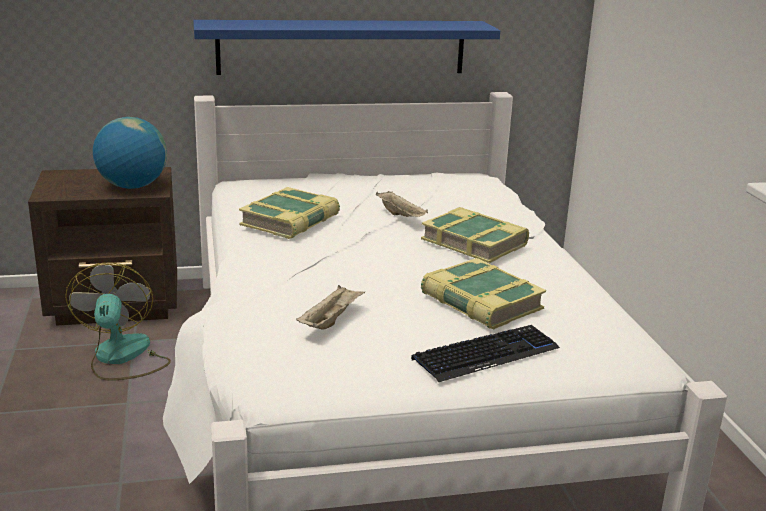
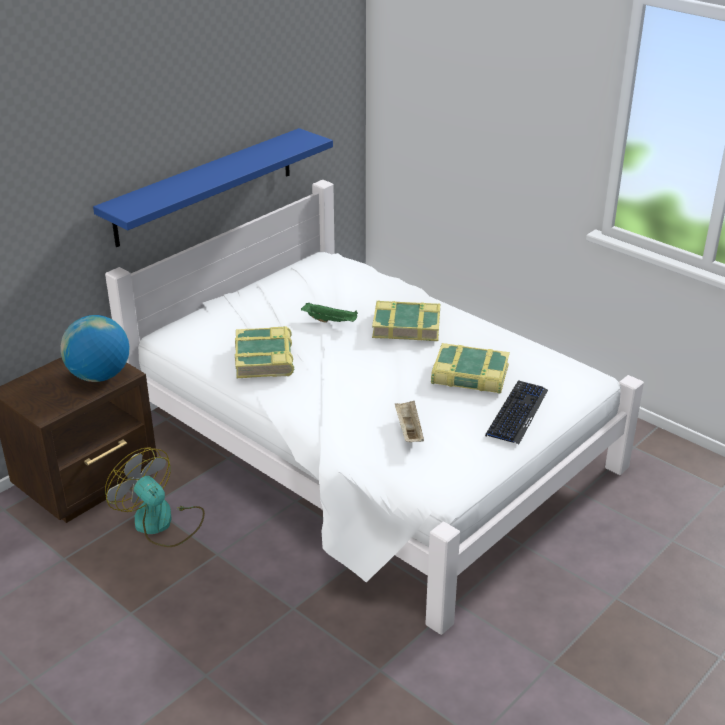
camera: 35 degrees left, 10 degrees up
(401, 216) = (330, 321): beige tray -> green tray

